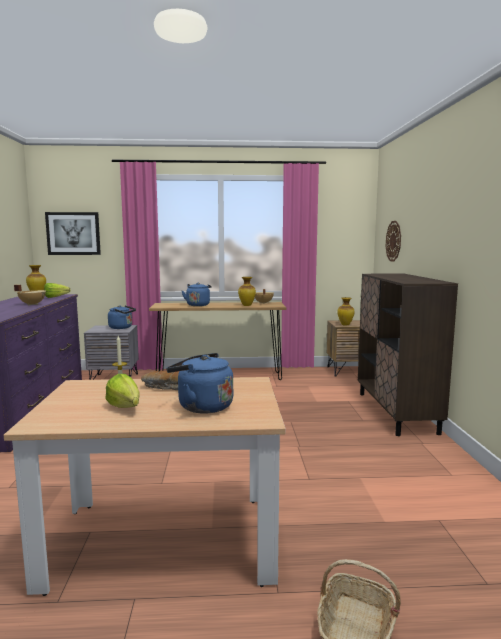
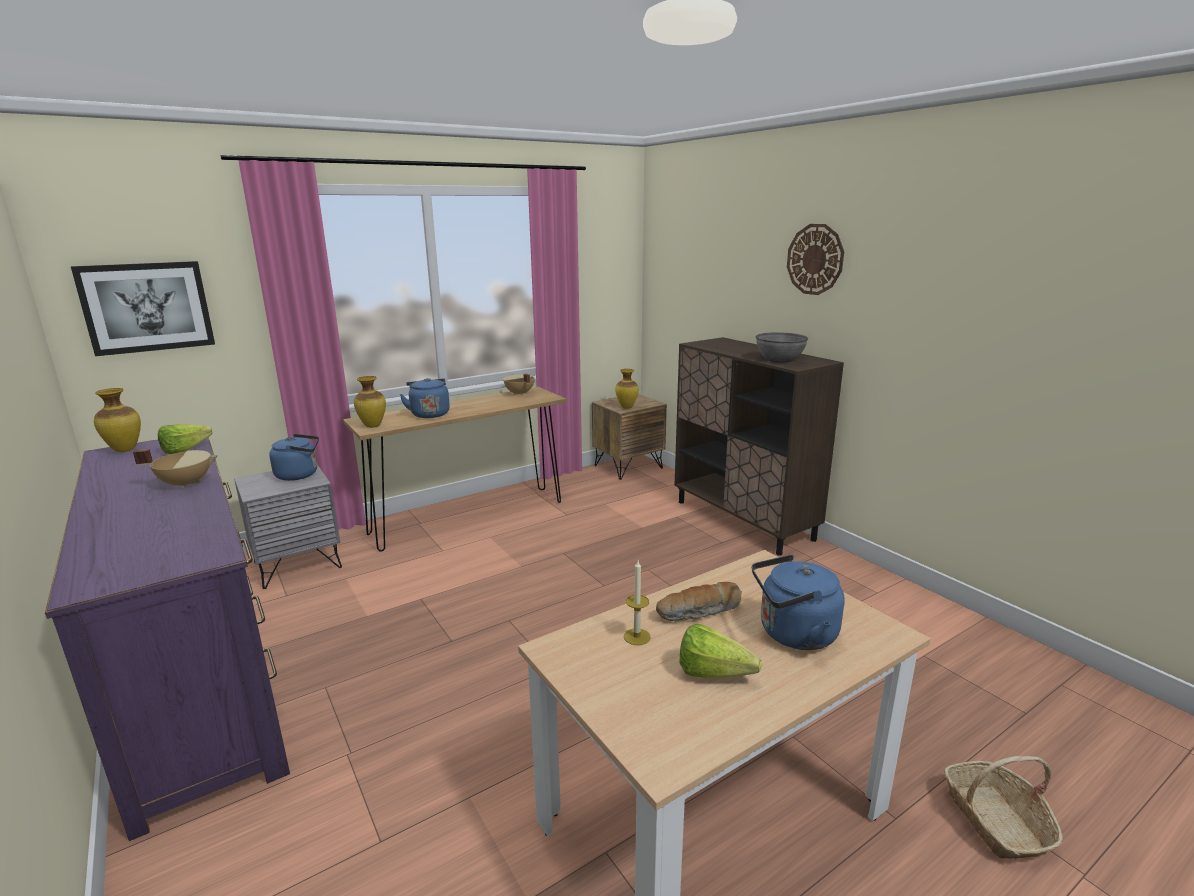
camera: 30 degrees left, 10 degrees up
(247, 305) = (507, 403): vase -> vase (373, 426)
(393, 241) = (693, 289): wall clock -> wall clock (815, 259)
(409, 280) = (779, 359): none -> grey bowl

